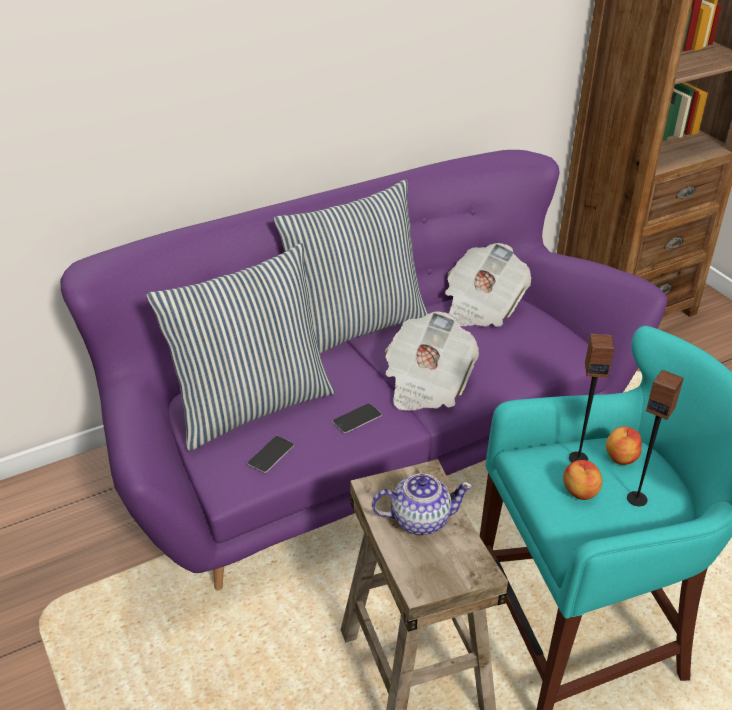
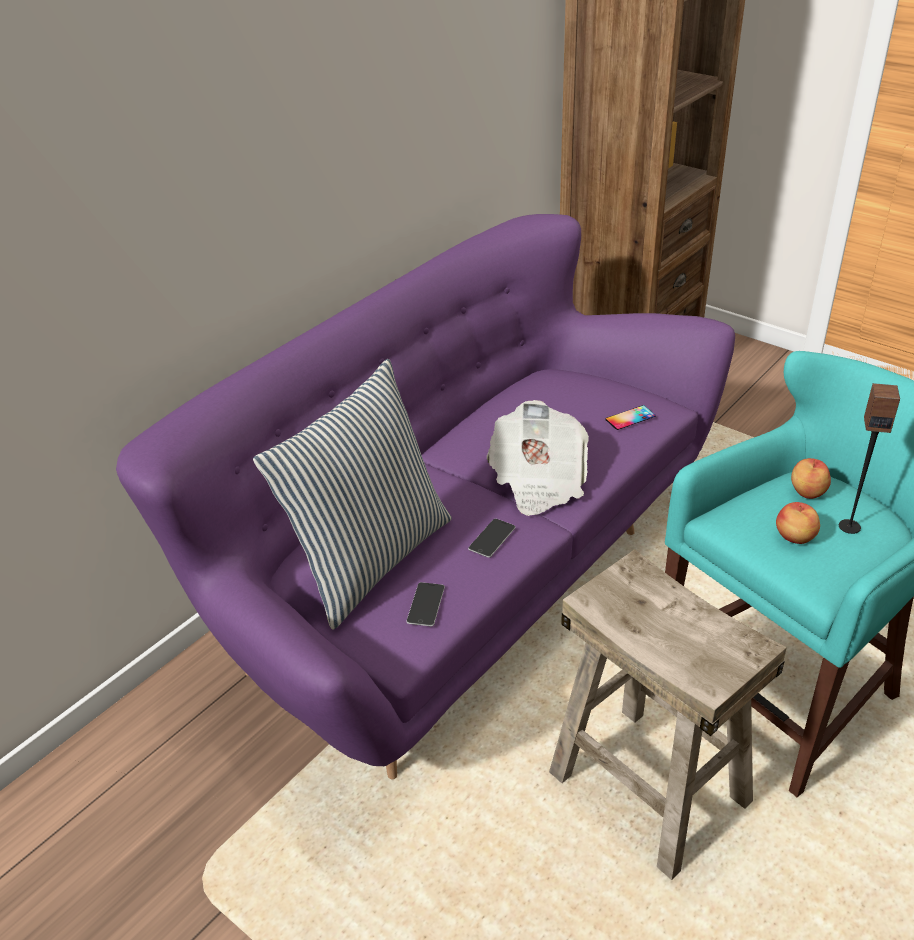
camera: 20 degrees left, 0 degrees up
(355, 326) = (424, 443): pillow -> none
(419, 519) = (658, 616): teapot -> none
(482, 306) = (542, 388): newspaper -> none
(541, 352) = (630, 418): none -> phone
(578, 458) = (770, 505): speaker -> none

